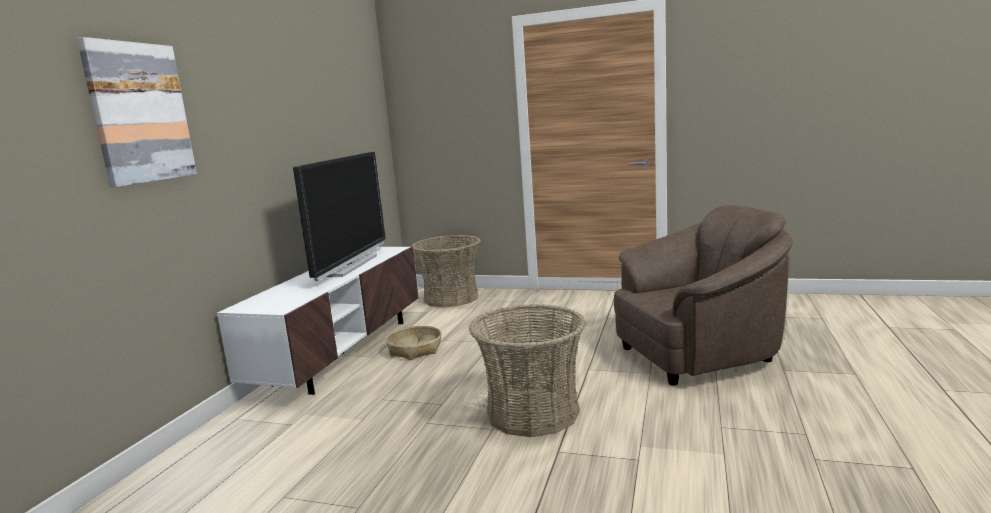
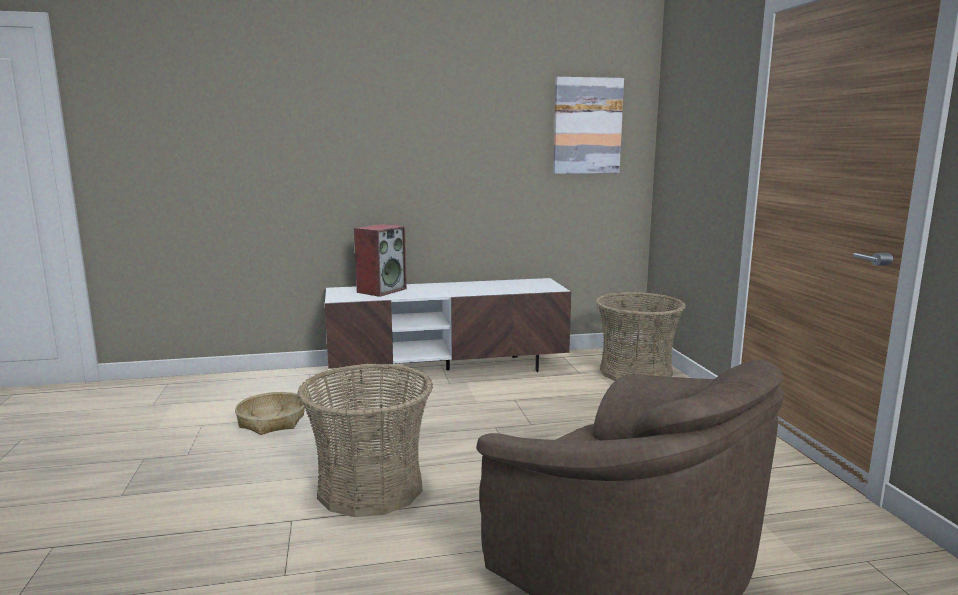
camera: 60 degrees right, 0 degrees up
(139, 113) = (282, 122): picture -> picture (587, 126)
(284, 293) = (381, 290): none -> speaker
(349, 265) = (477, 288): television -> none
(415, 350) = (479, 394): basket -> basket (272, 421)

